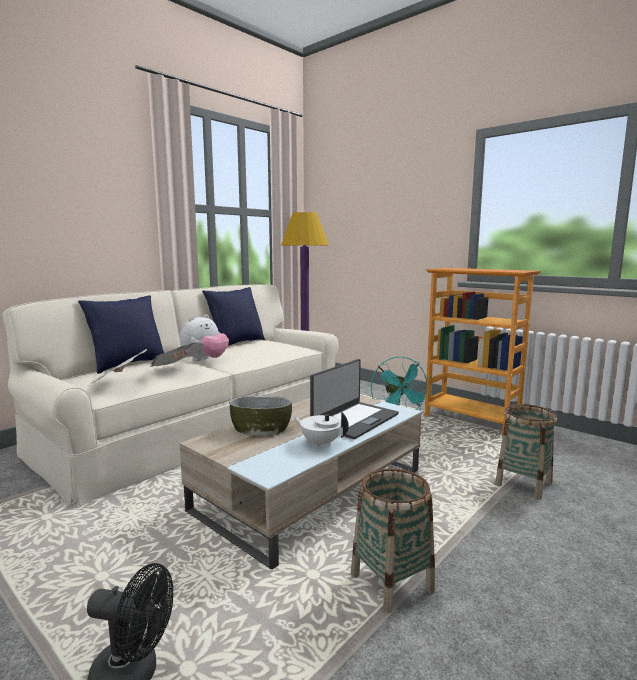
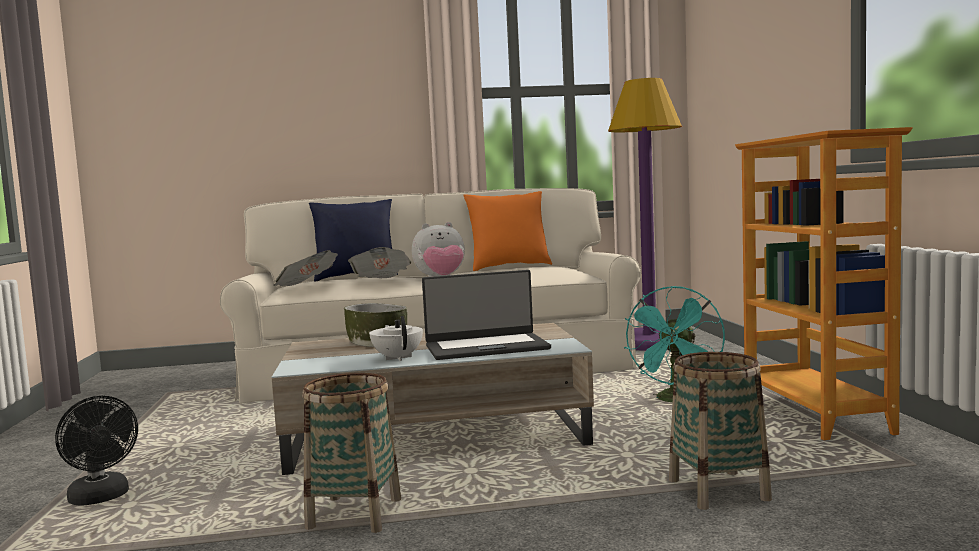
camera: 40 degrees right, 5 degrees down
(236, 344) = (509, 267): blue pillow -> orange pillow

